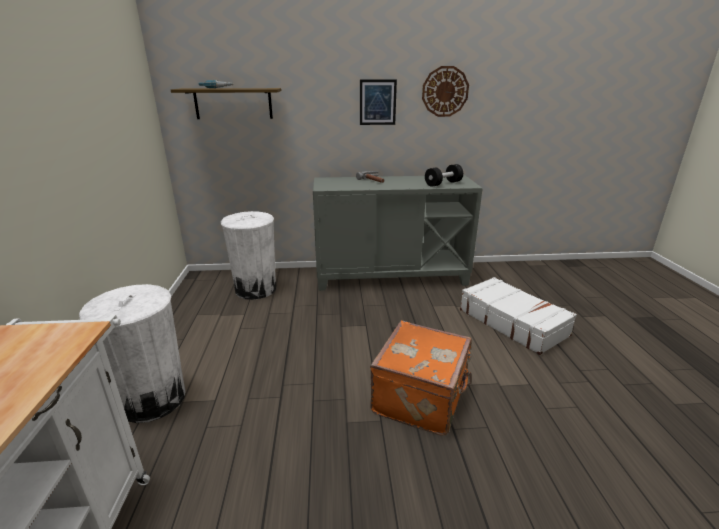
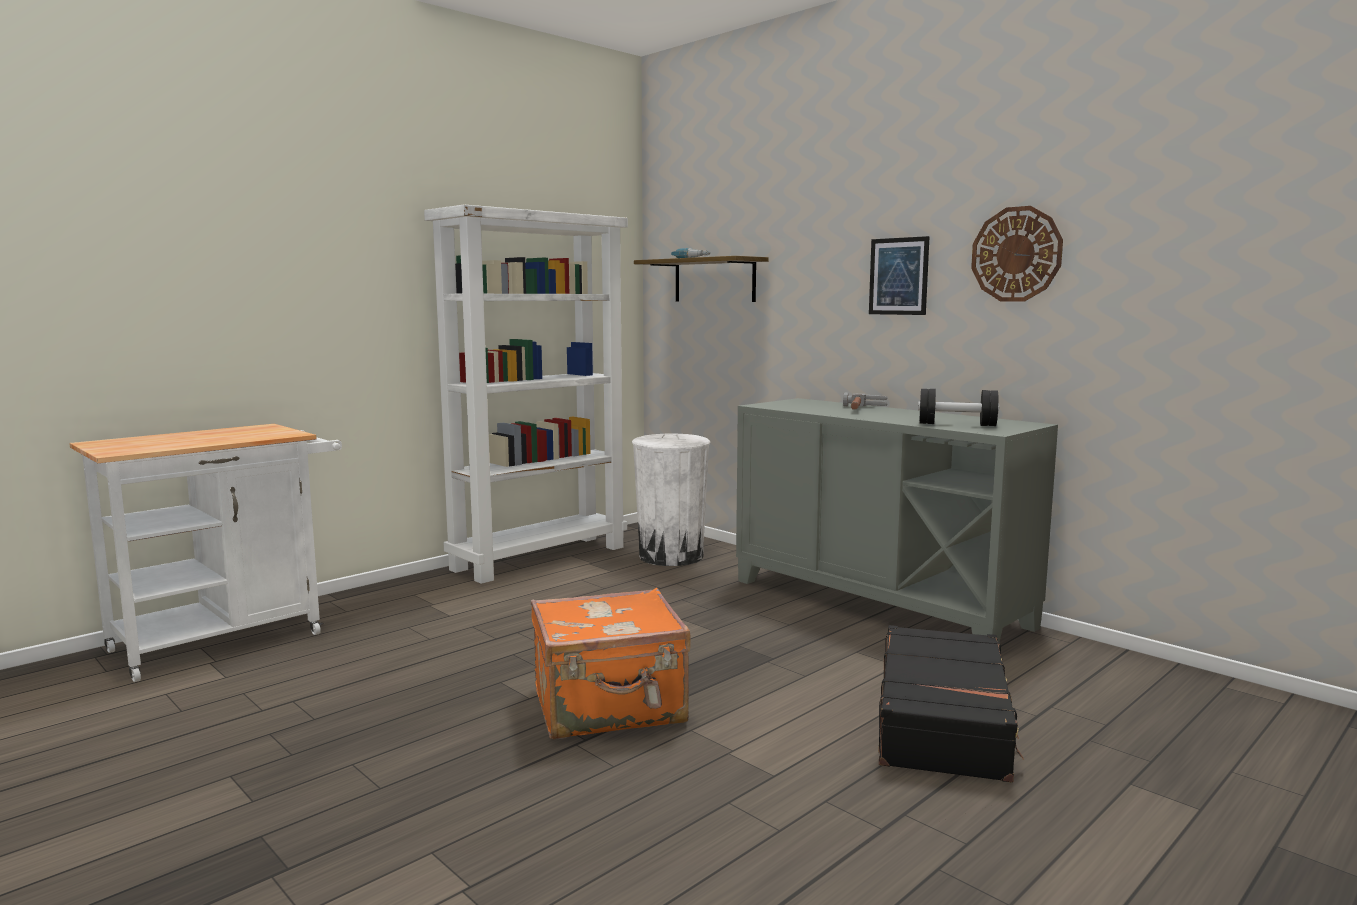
camera: 50 degrees right, 15 degrees down
(153, 399) = (416, 594): white trash can -> none
(180, 325) = (540, 557): none -> white bookcase
(512, 322) = (943, 721): white suitcase -> black suitcase

